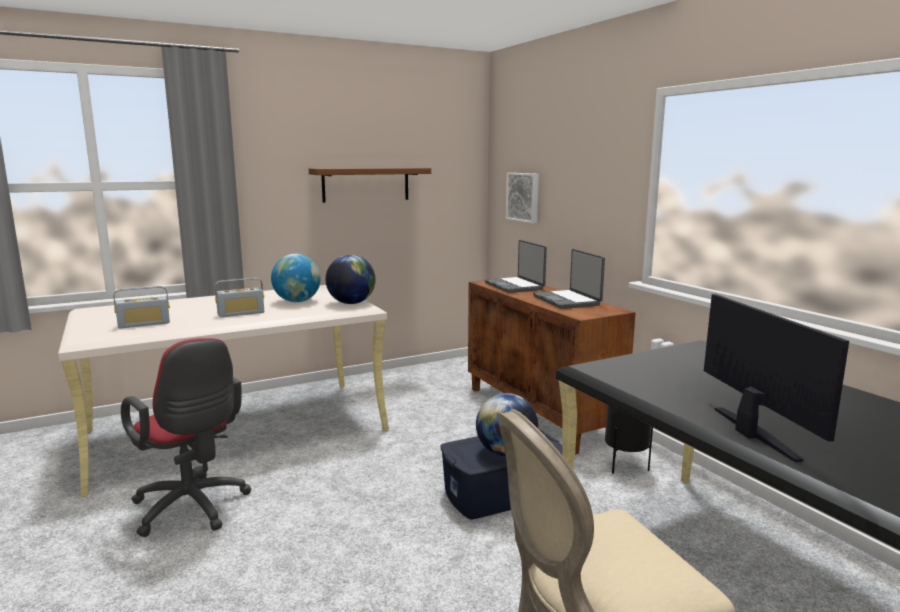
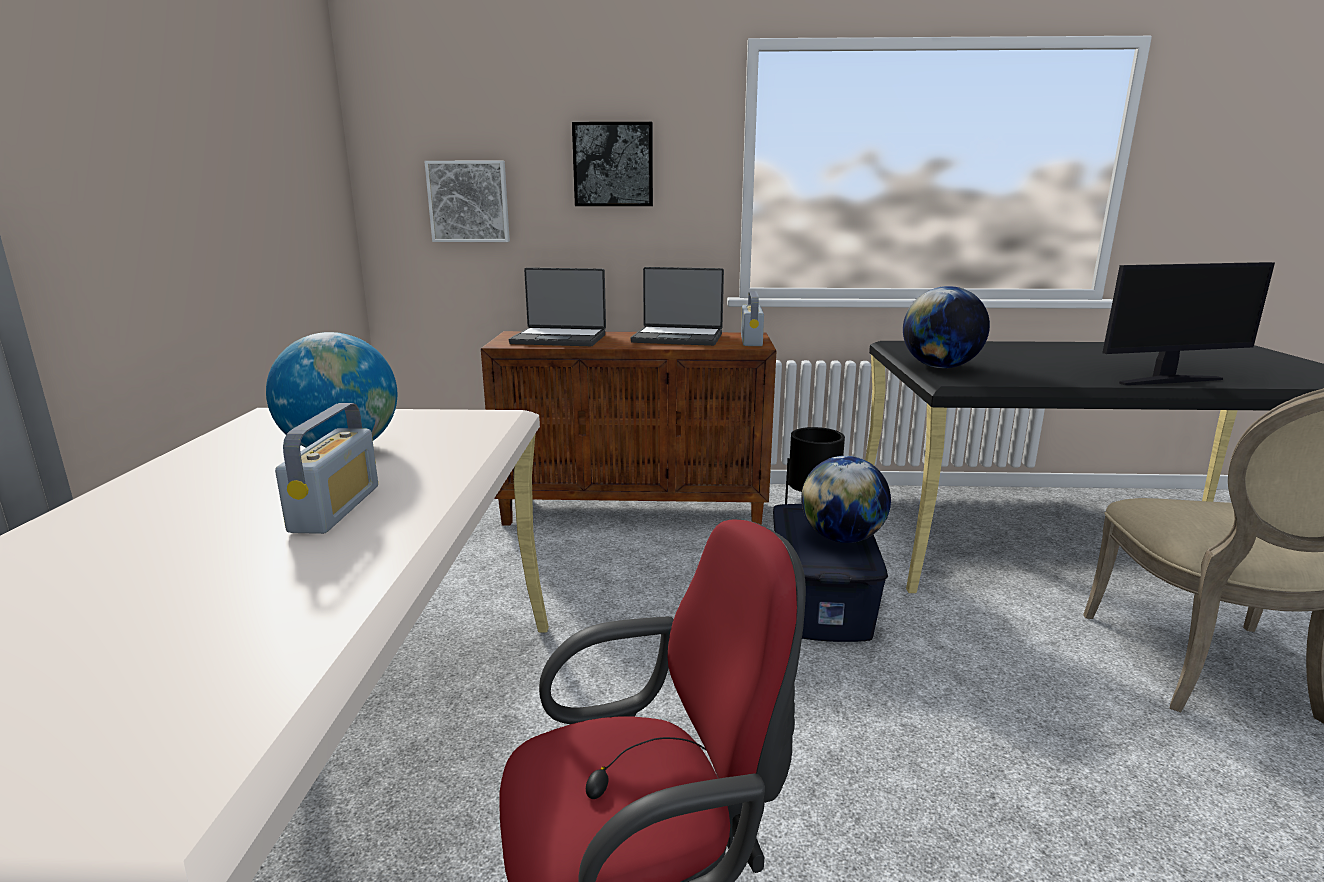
camera: 60 degrees left, 5 degrees up
(144, 324) = (176, 650): radio -> radio (751, 340)
(351, 303) = (452, 418): globe -> globe (940, 367)
(366, 184) = (212, 175): brown shelf -> none
(583, 178) = (613, 165): none -> picture
(750, 433) = (1168, 380): monitor -> monitor turned 150 degrees clockwise

